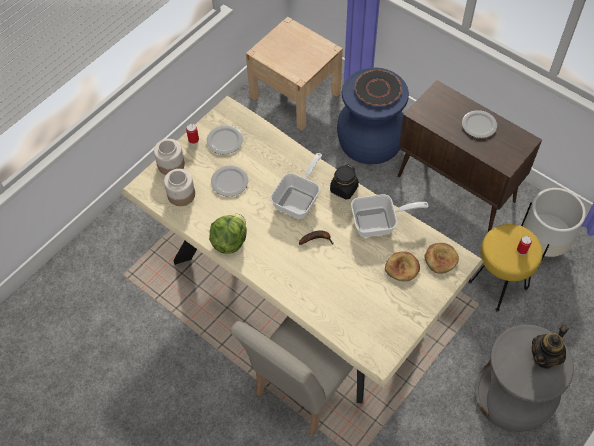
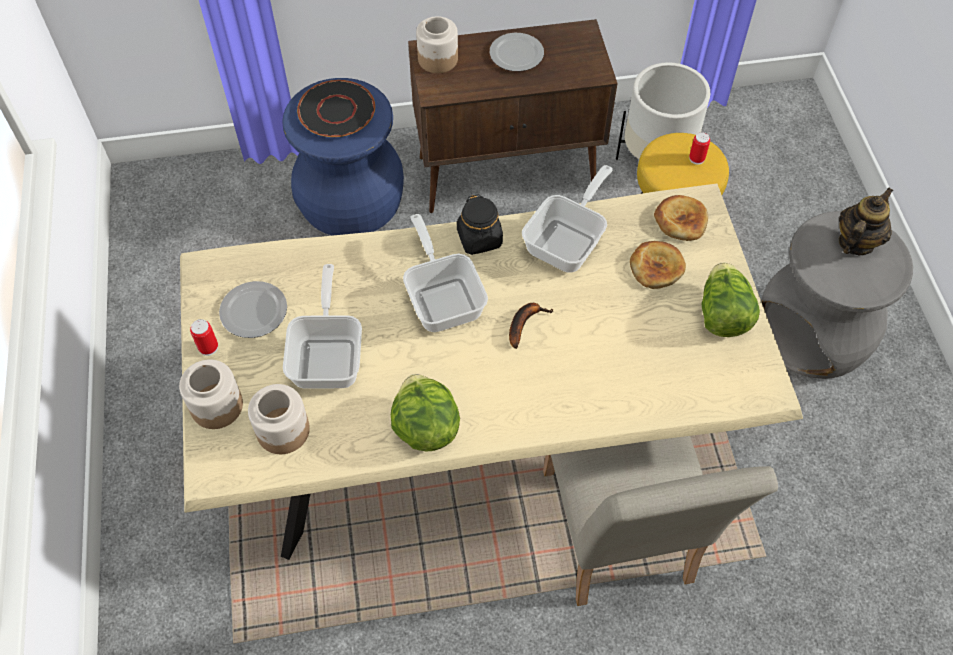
camera: 50 degrees left, 0 degrees up
(230, 182) = (329, 354): plate -> frying pan
(295, 95) = (194, 221): beige nightstand -> none
(403, 313) = (722, 314): none -> lettuce
(438, 98) = (437, 59): none -> jar
(545, 357) = (855, 242): teapot -> teapot turned 135 degrees counterclockwise

